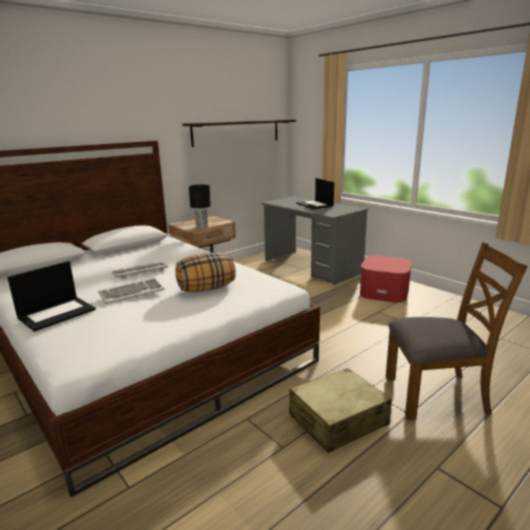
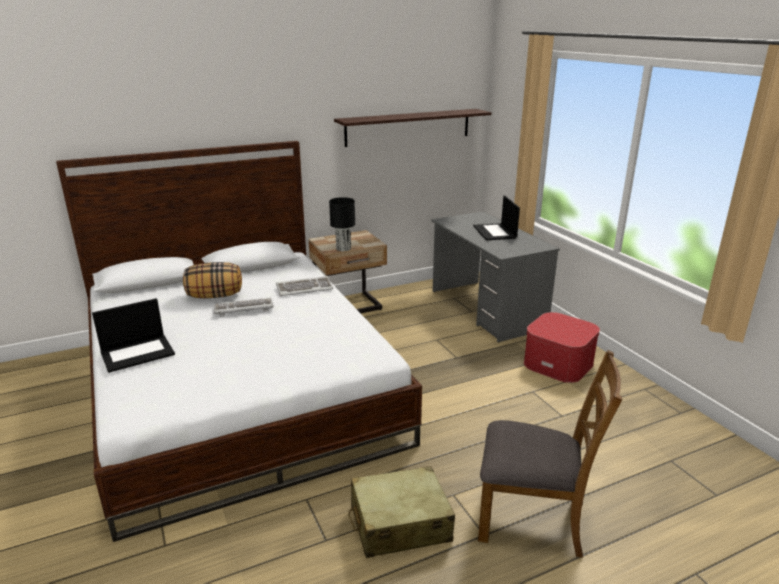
camera: 15 degrees right, 5 degrees up
(132, 292) = (219, 338): keyboard -> keyboard (304, 288)
(207, 288) = (299, 344): pillow -> pillow (215, 296)

